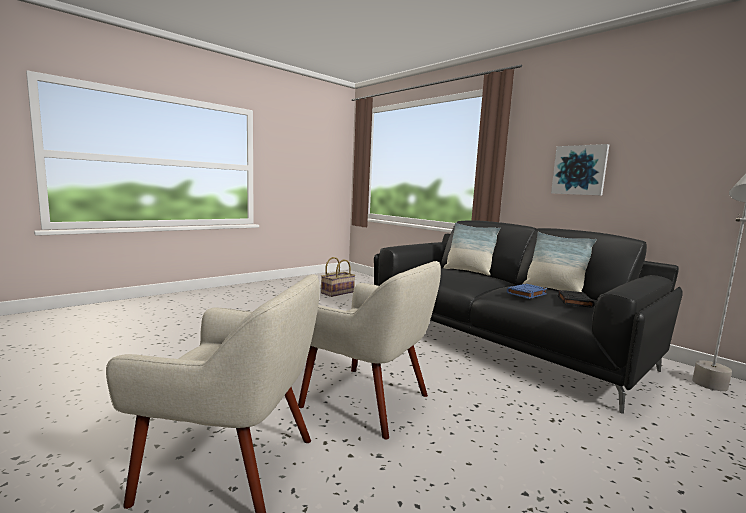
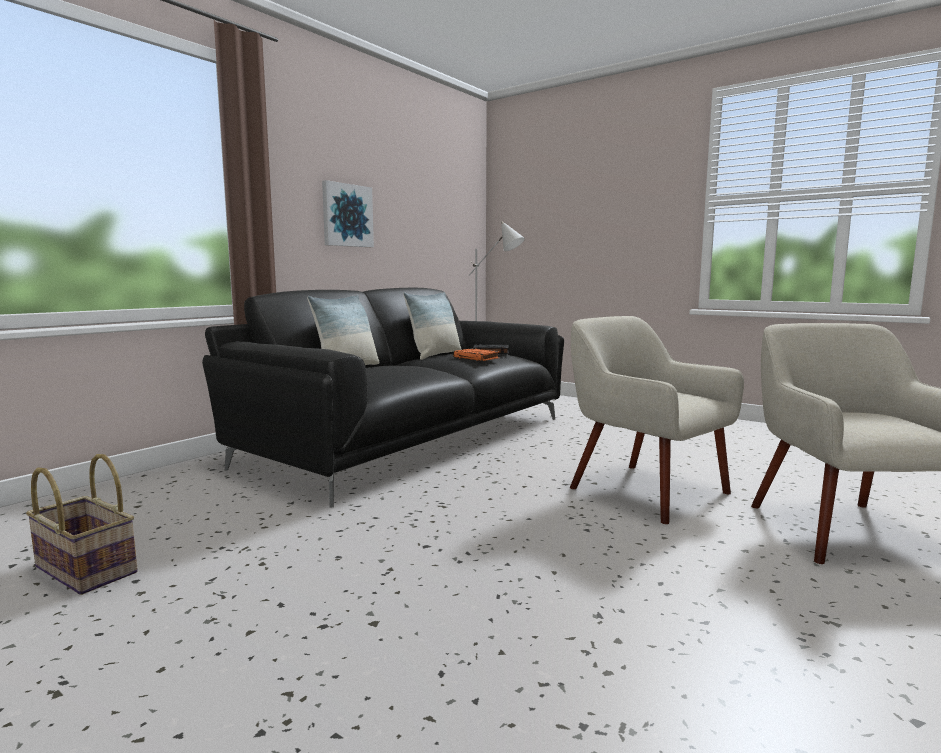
camera: 100 degrees left, 0 degrees up
(367, 400) = (645, 490): beige armchair -> beige armchair turned 60 degrees counterclockwise
(526, 294) = (477, 358): blue book -> orange book

